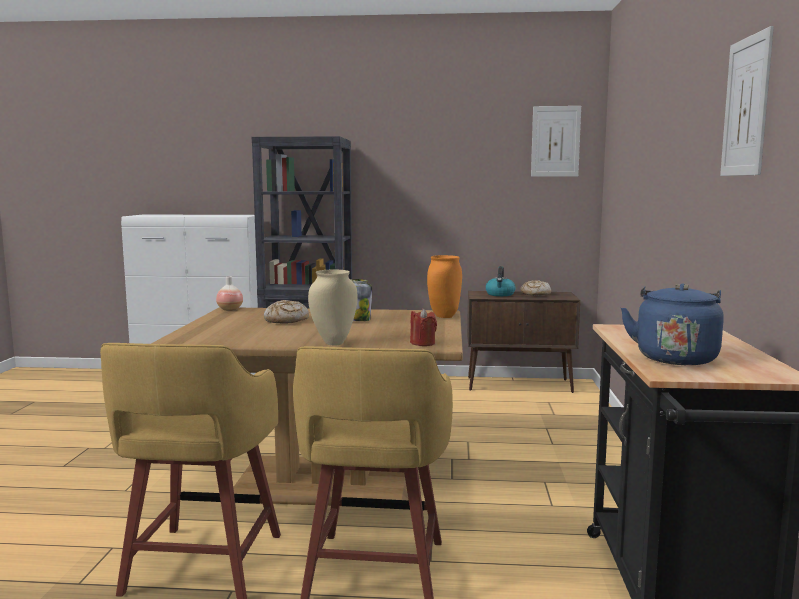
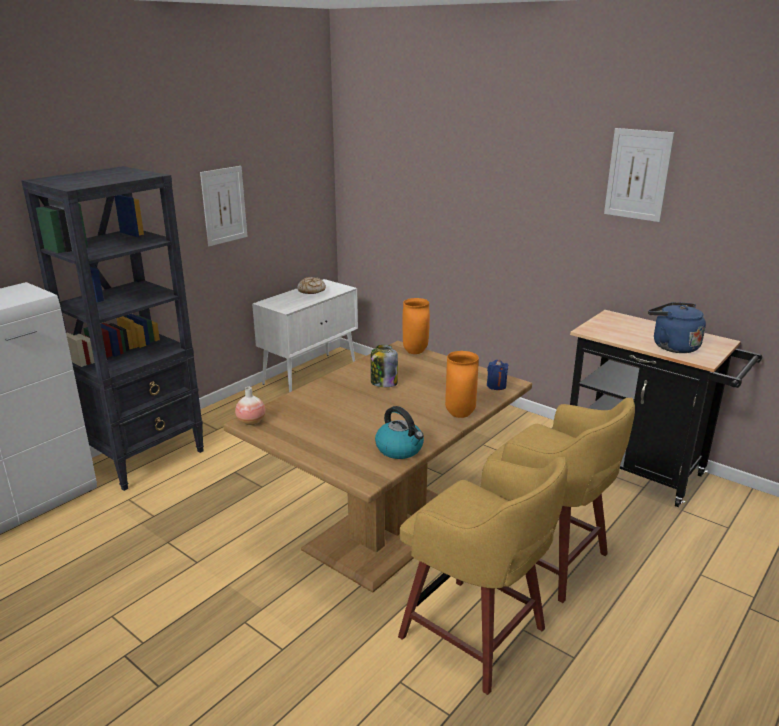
camera: 55 degrees left, 15 degrees up
(286, 320) = (345, 409): bread -> none
(333, 343) = (459, 414): beige vase -> orange vase
(422, 343) = (496, 386): red candle -> blue candle
(500, 294) = (291, 300): kettle -> kettle (400, 449)
(520, 385) = (311, 374): brown cabinet -> white cabinet
(555, 141) = (302, 142): picture -> picture (224, 205)

